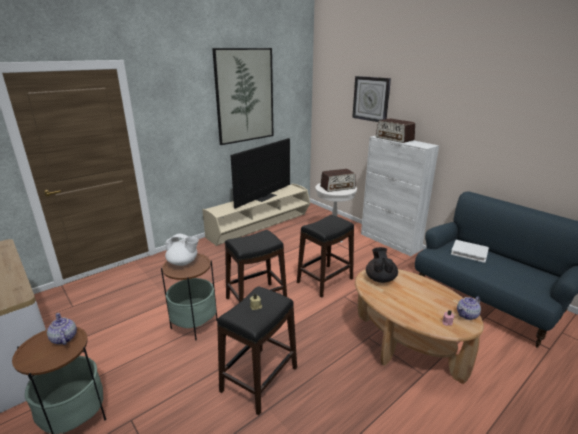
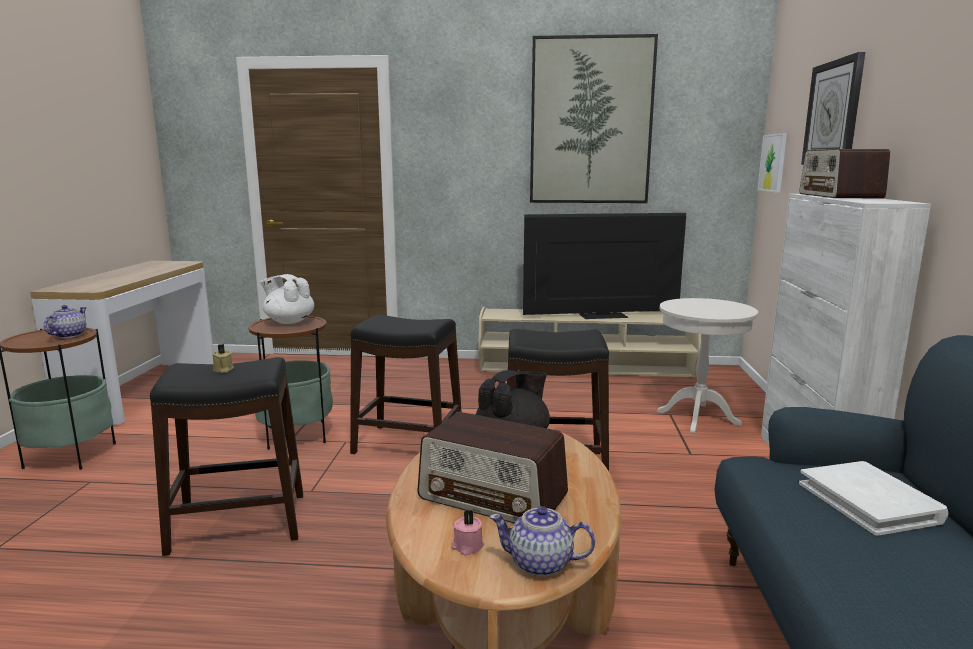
camera: 45 degrees right, 10 degrees down
(183, 262) = (289, 321): white teapot -> white teapot turned 150 degrees clockwise
(324, 111) = (773, 163): none -> picture
(338, 187) = (710, 308): radio -> radio (493, 497)

